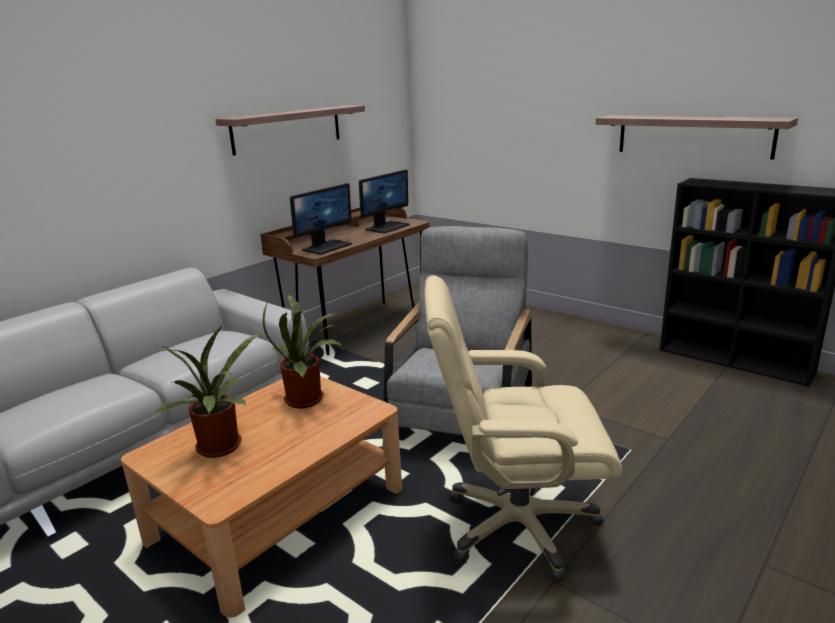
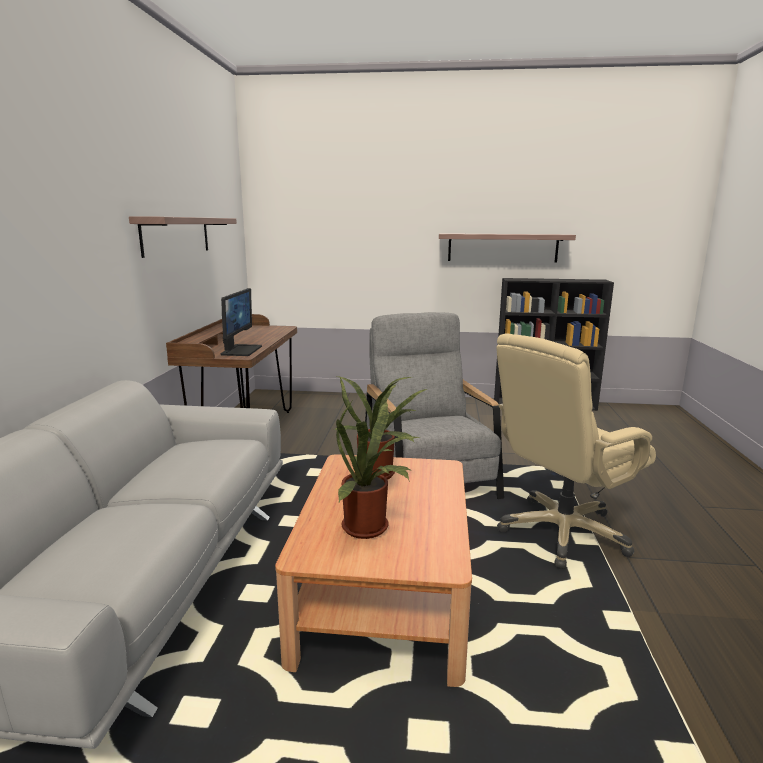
camera: 35 degrees left, 5 degrees down
(387, 227) = (267, 332): monitor -> none

